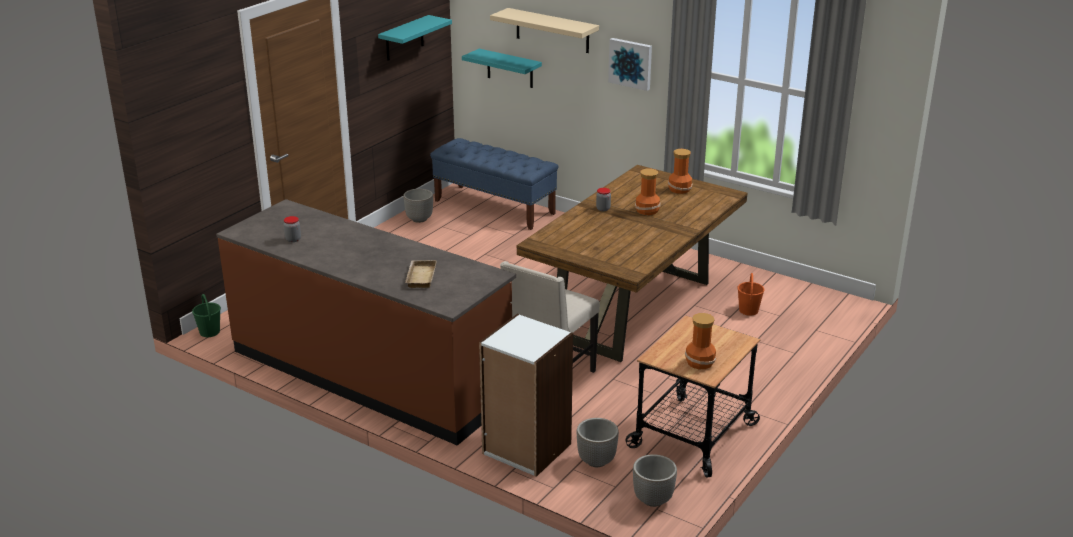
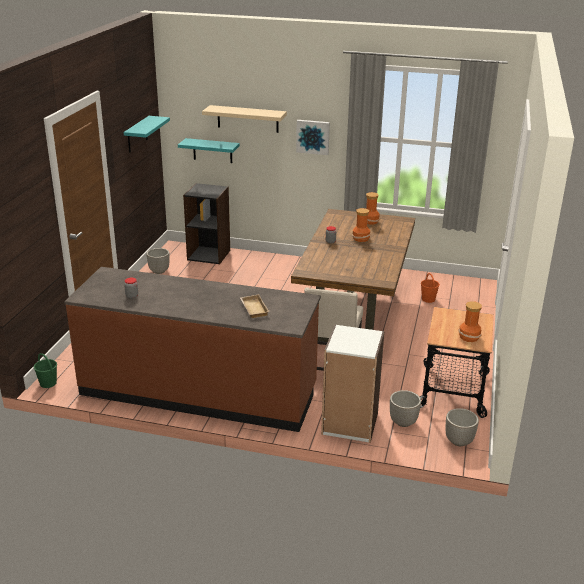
camera: 20 degrees left, 0 degrees up
(495, 207) = (209, 255): blue bench -> black bookcase

